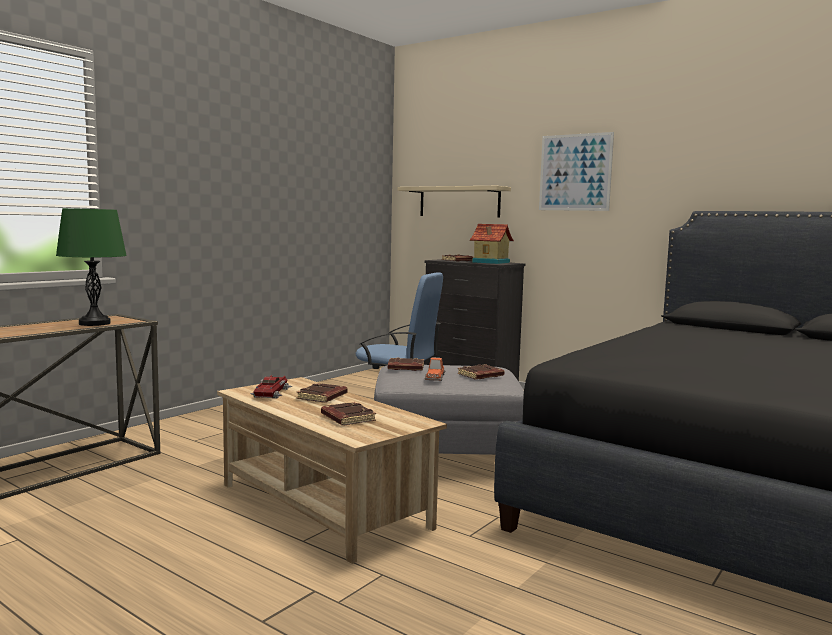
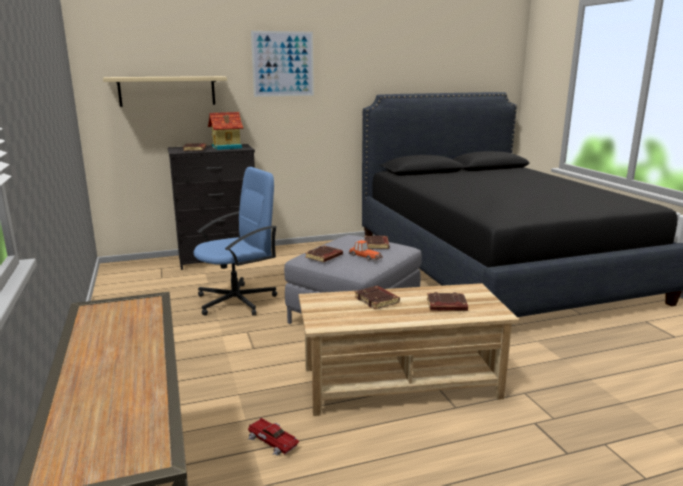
camera: 55 degrees left, 10 degrees up
(94, 323) = (138, 321): green table lamp -> none
(271, 393) = (342, 314): toy car -> toy car (271, 441)

